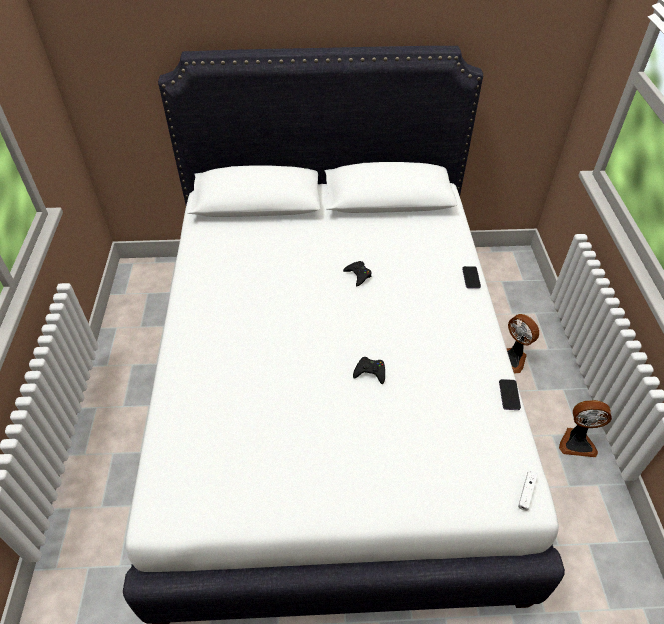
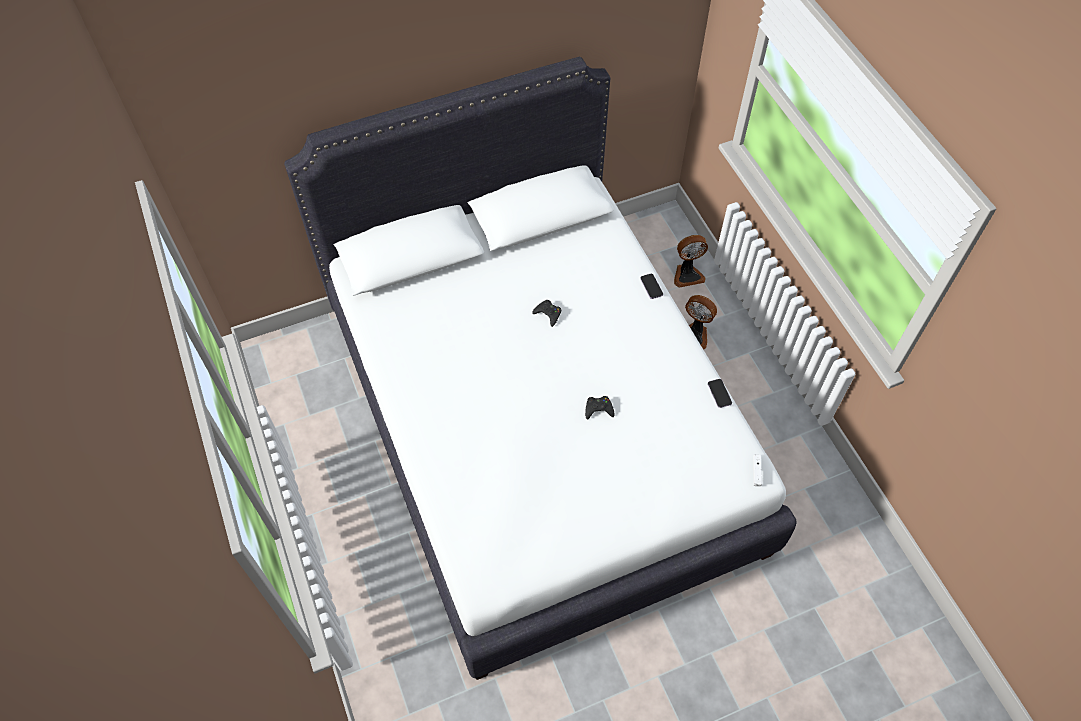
camera: 20 degrees left, 10 degrees up
(577, 442) = (773, 401): fan -> fan (687, 274)

